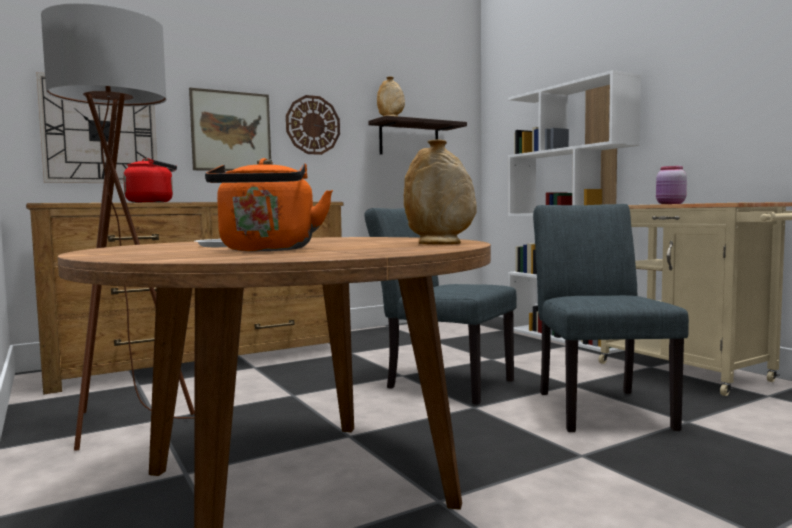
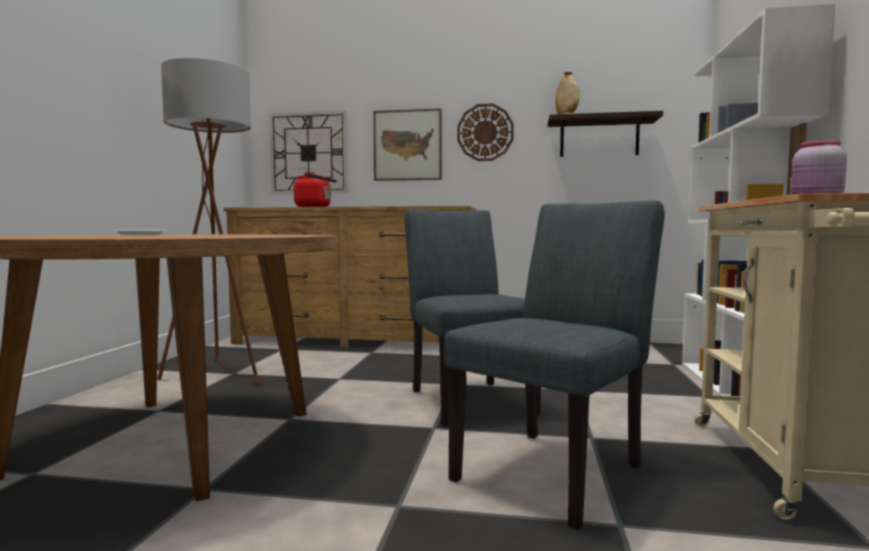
camera: 40 degrees right, 0 degrees up
(267, 250) = (84, 236): orange kettle -> none
(439, 244) = (205, 237): beige vase -> none

